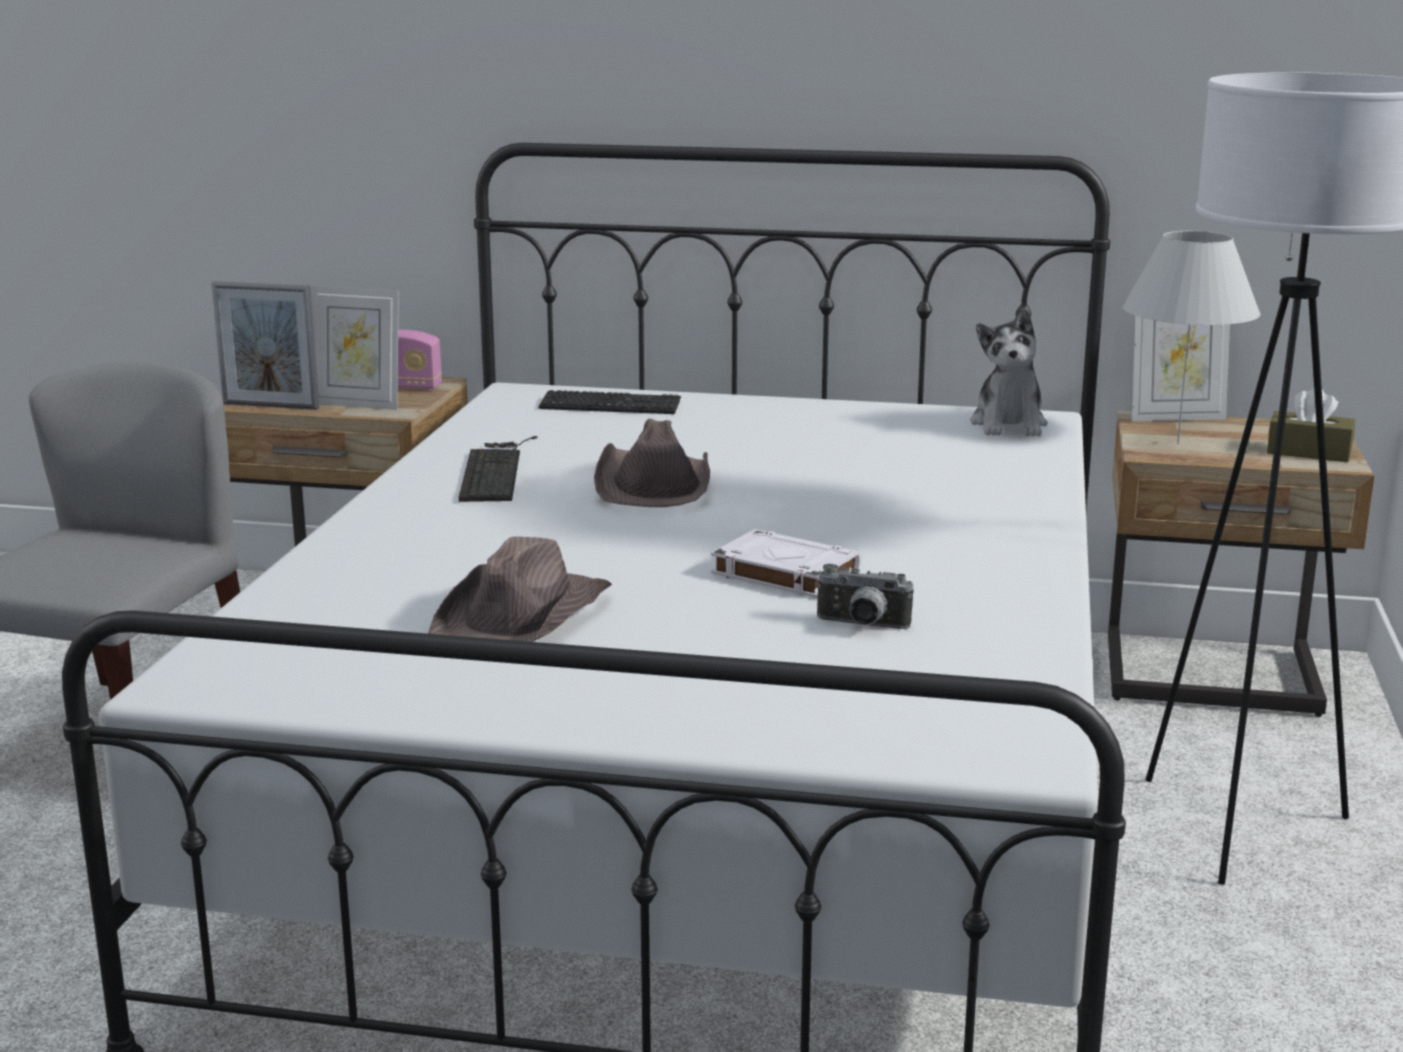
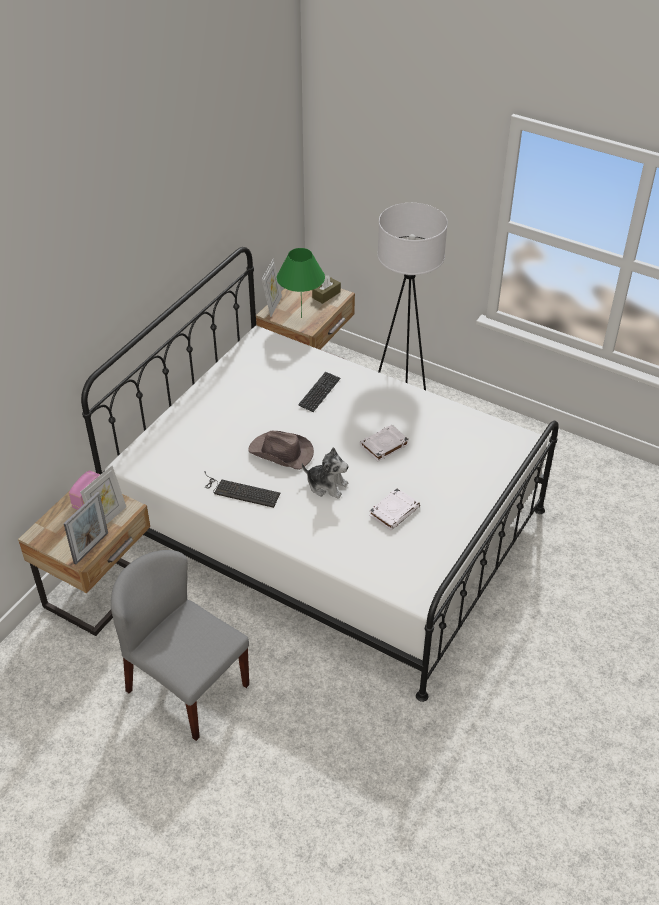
camera: 70 degrees left, 25 degrees up
(524, 616) = (394, 511): brown hat -> white book
(610, 406) = (171, 441): keyboard -> keyboard (319, 392)
(861, 626) = (433, 442): camera -> none
(1009, 424) = (262, 346): plush toy -> plush toy (327, 485)
(1178, 444) = (301, 317): white table lamp -> green table lamp

